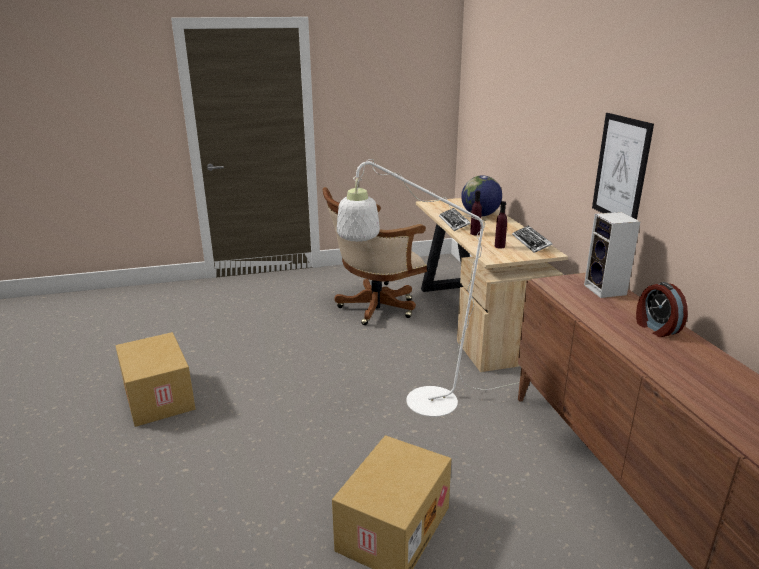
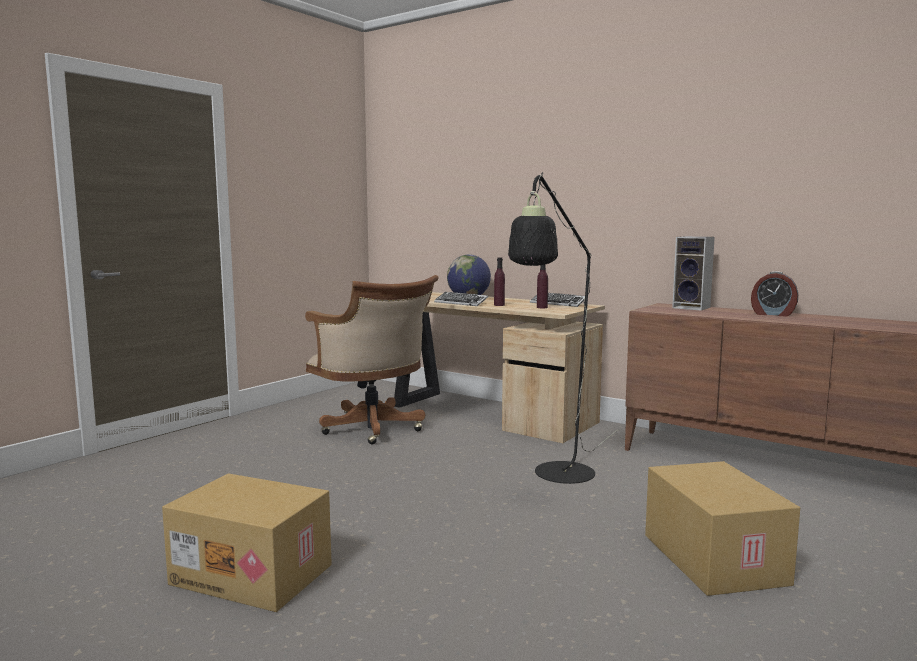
camera: 40 degrees left, 15 degrees down
(374, 309) = (375, 430): office chair -> office chair turned 60 degrees counterclockwise
(419, 404) = (558, 477): white floor lamp -> black floor lamp
(621, 169) = (662, 205): picture -> none

